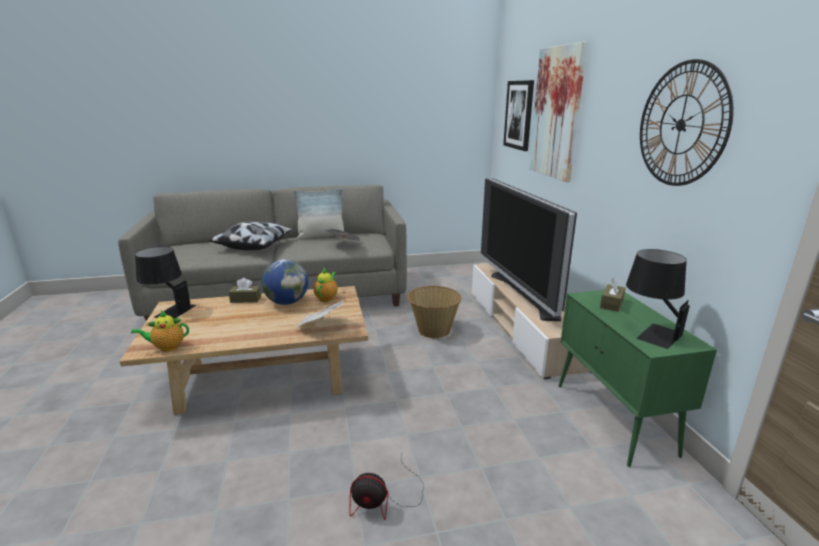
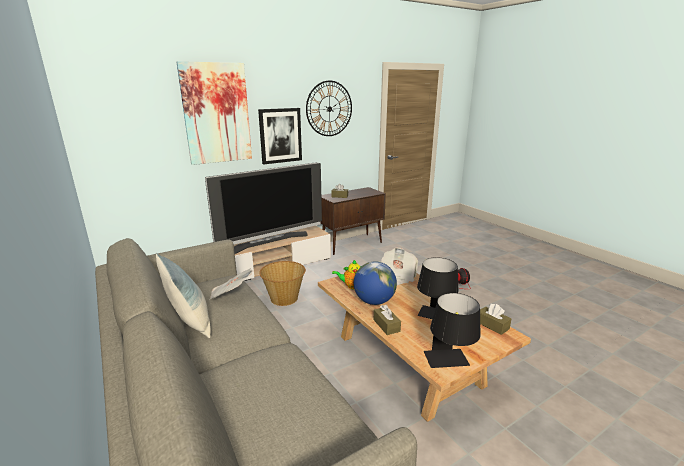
camera: 110 degrees left, 0 degrees up
(167, 347) = (492, 325): teapot -> brown tissue box
(254, 245) = (243, 370): pillow -> none
(519, 115) = (143, 122): picture -> picture (280, 135)
(614, 419) = (352, 244): green cabinet -> brown cabinet
(649, 332) = (364, 192): black table lamp -> black table lamp (435, 318)

